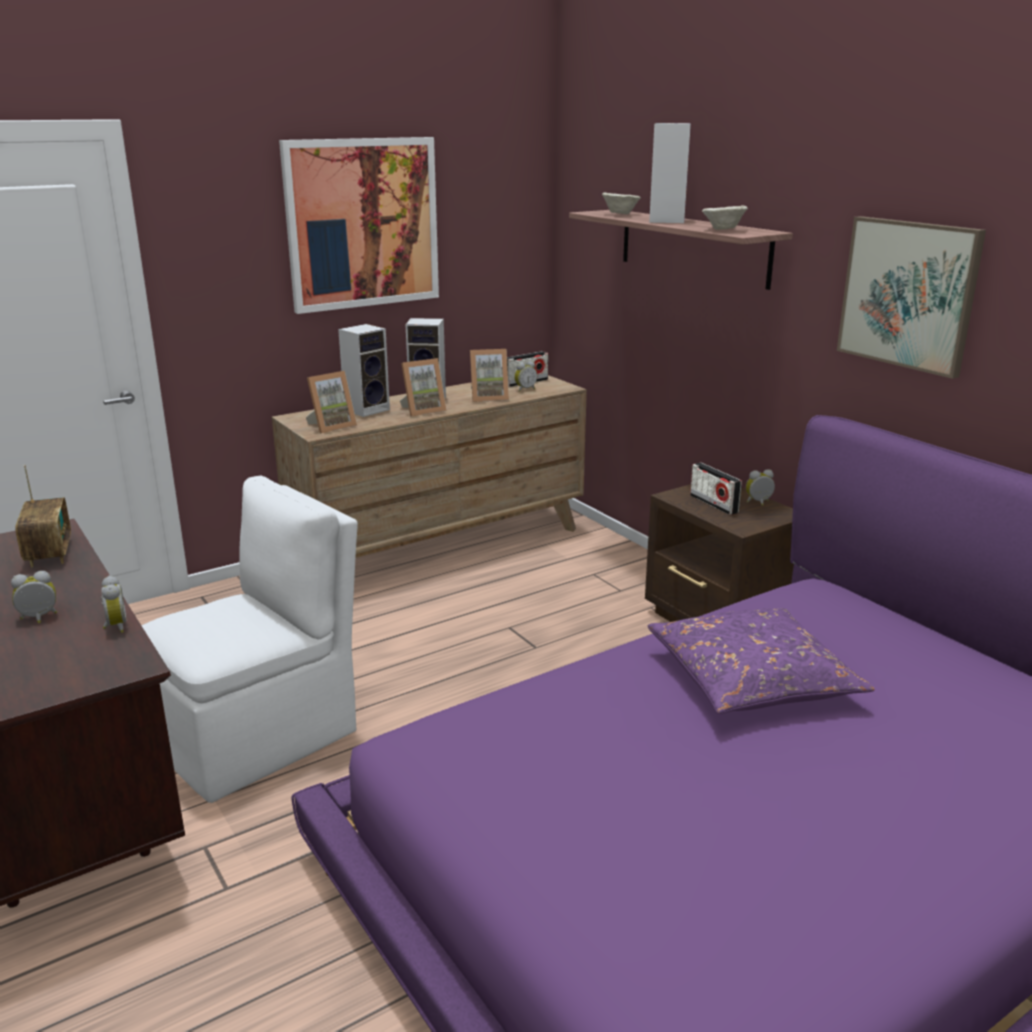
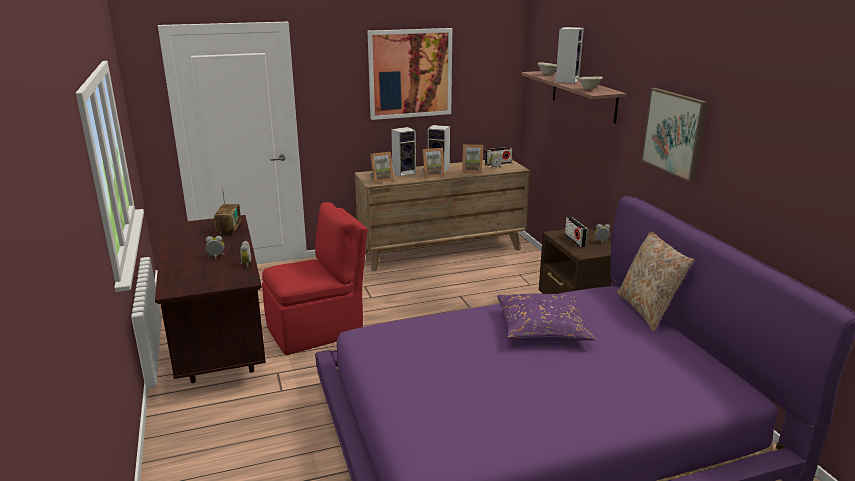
camera: 15 degrees right, 0 degrees up
(260, 736) = (317, 330): white chair -> red chair
(903, 617) = (647, 310): none -> beige pillow

